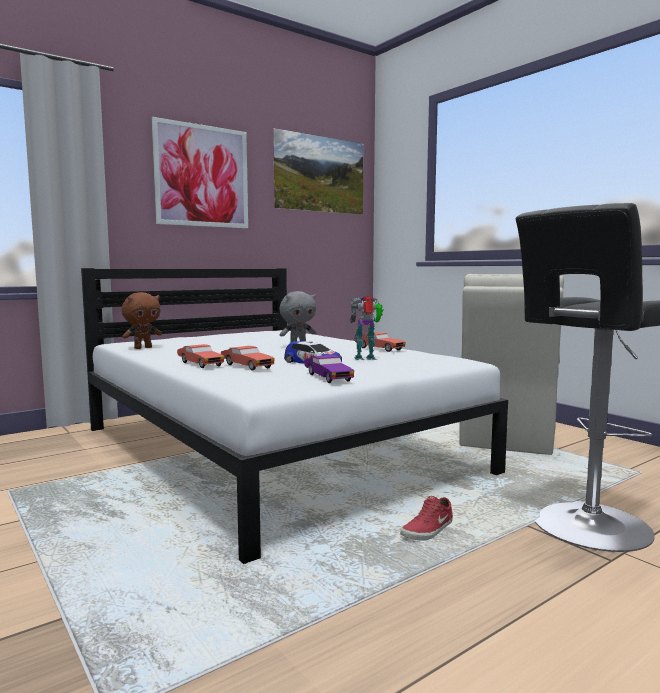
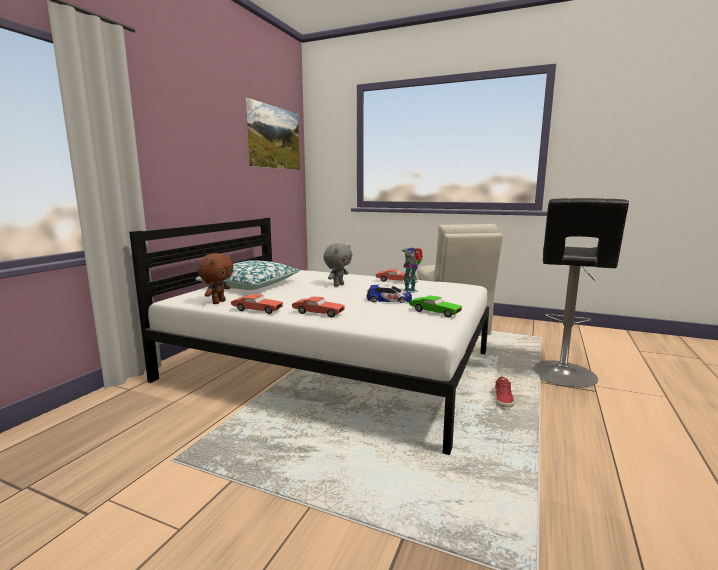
camera: 30 degrees left, 5 degrees up
(202, 176) = (201, 138): picture -> none
(211, 340) = (250, 285): none -> pillow
(246, 366) = (359, 310): red toy car -> red toy car (257, 310)
(327, 377) = (434, 312): purple toy car -> green toy car

